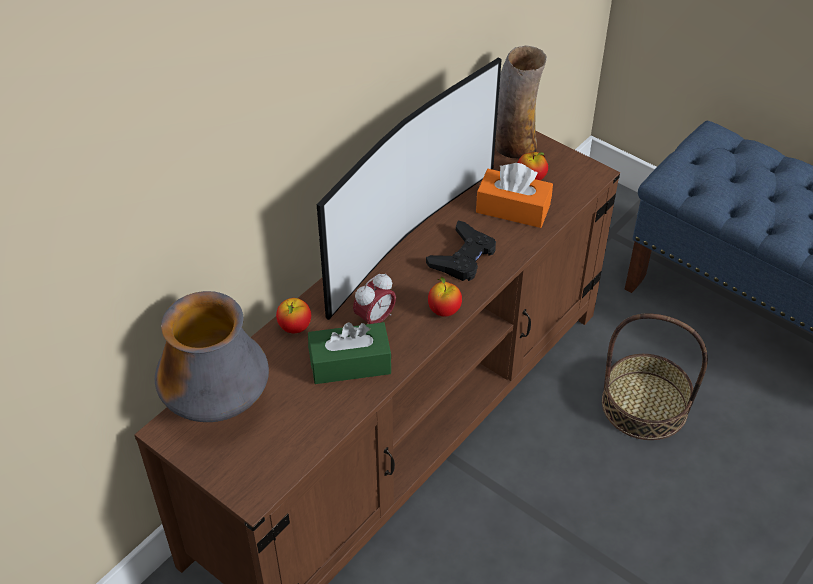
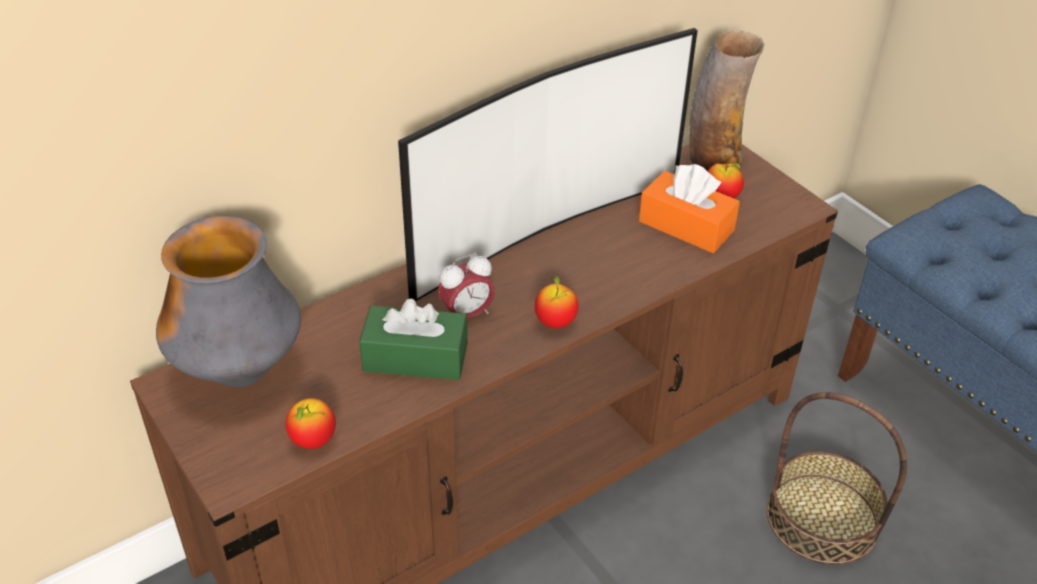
camera: 15 degrees right, 5 degrees down
(295, 327) = (368, 303): apple -> apple (313, 440)
(463, 257) = (603, 267): black game controller -> none

